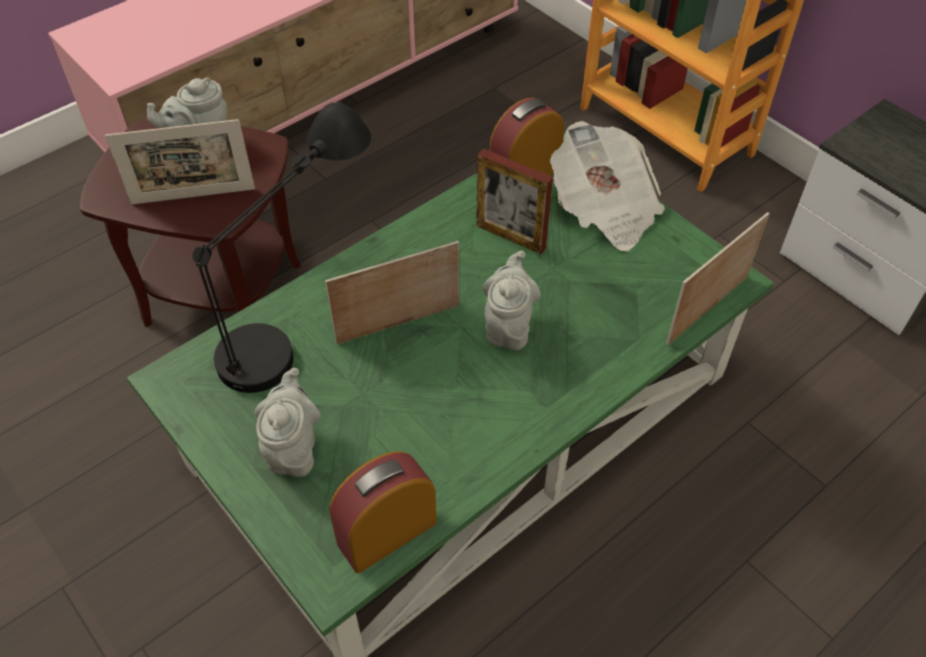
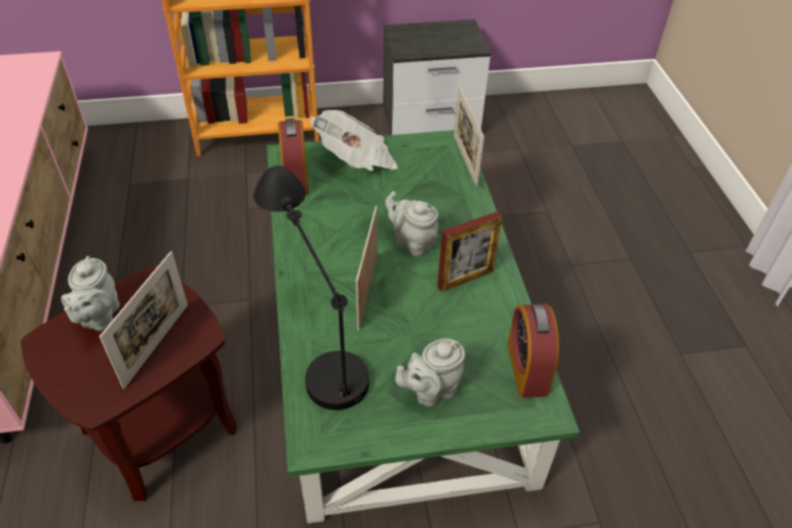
camera: 60 degrees left, 5 degrees down
(293, 448) = (430, 390): grey teapot -> grey teapot turned 60 degrees counterclockwise
(510, 236) = (341, 208): picture frame -> picture frame (465, 279)

